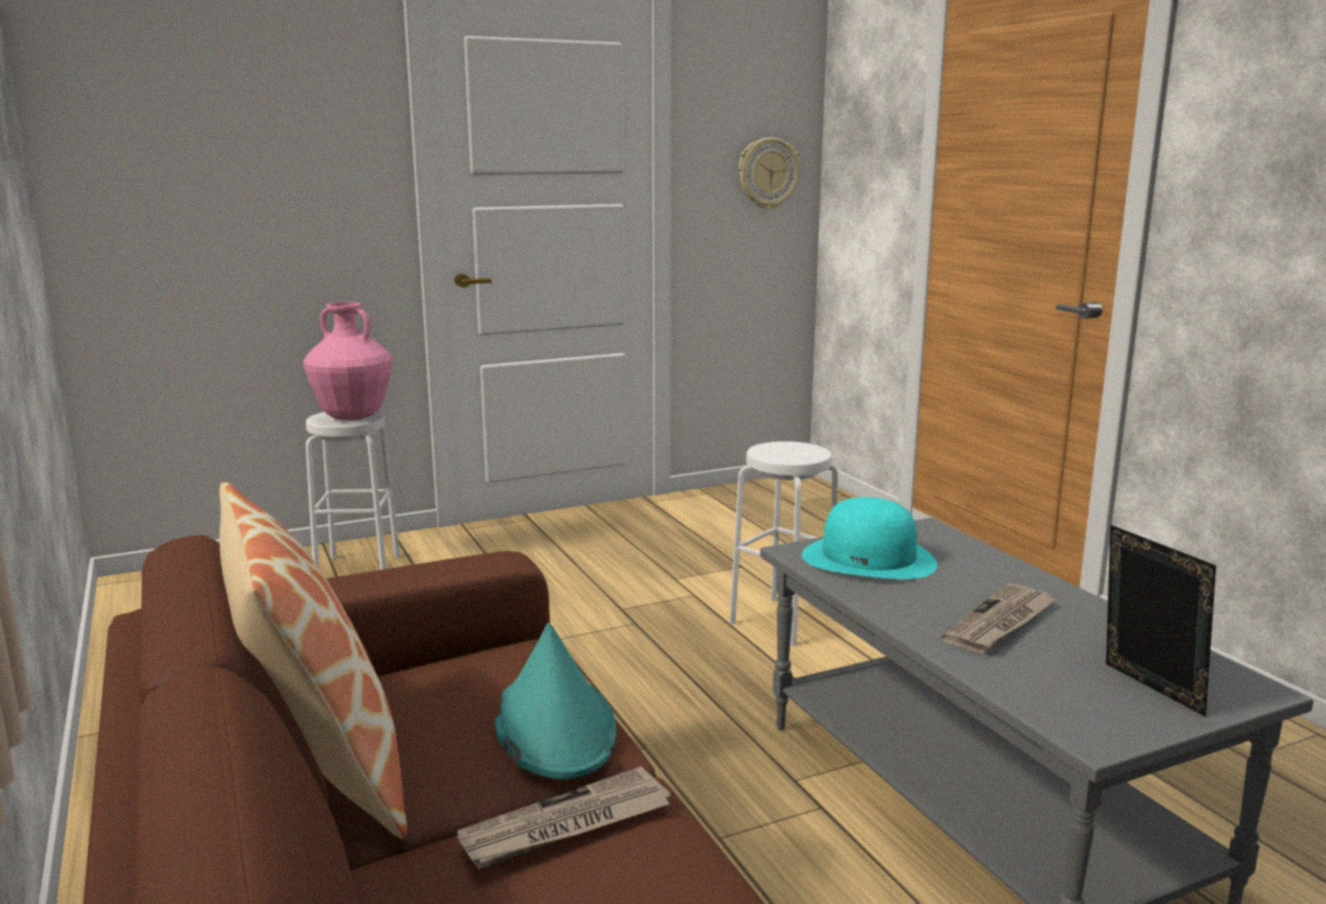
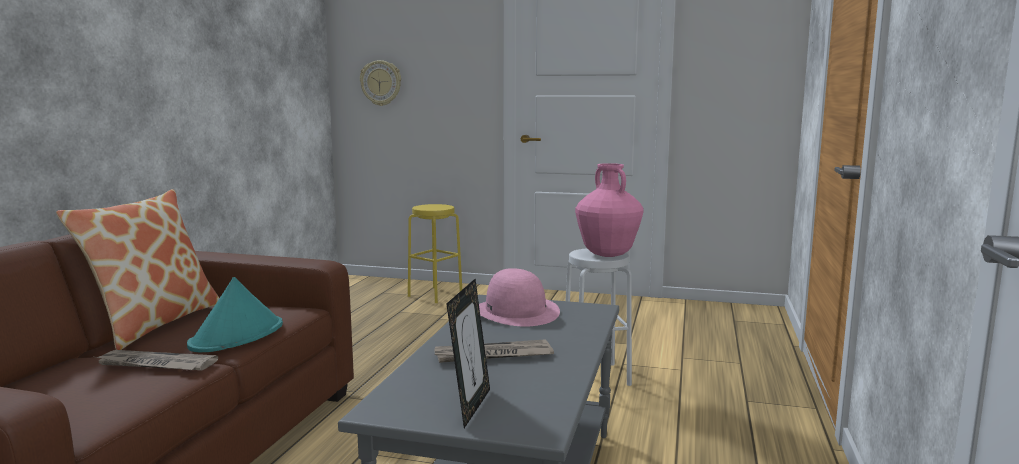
camera: 40 degrees right, 5 degrees down
(353, 418) = (435, 207): pink vase -> pink vase (608, 255)
(358, 569) = (435, 295): white stool -> yellow stool
(767, 173) = (753, 75): wall clock -> wall clock (381, 83)
(869, 559) = (516, 312): turquoise hat -> pink hat

